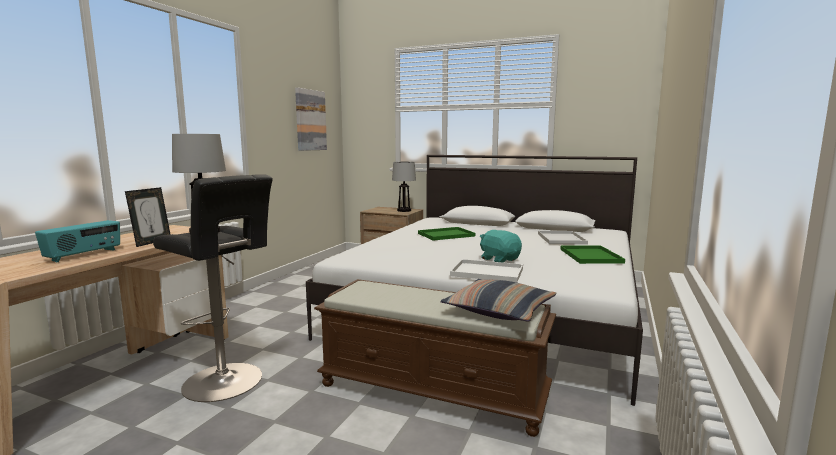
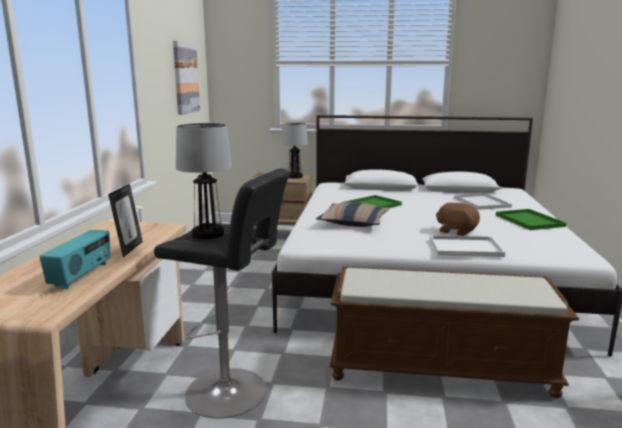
camera: 15 degrees left, 5 degrees up
(499, 259) = (456, 231): turquoise plush toy -> brown plush toy
(499, 310) = (515, 288): pillow -> pillow (353, 222)

